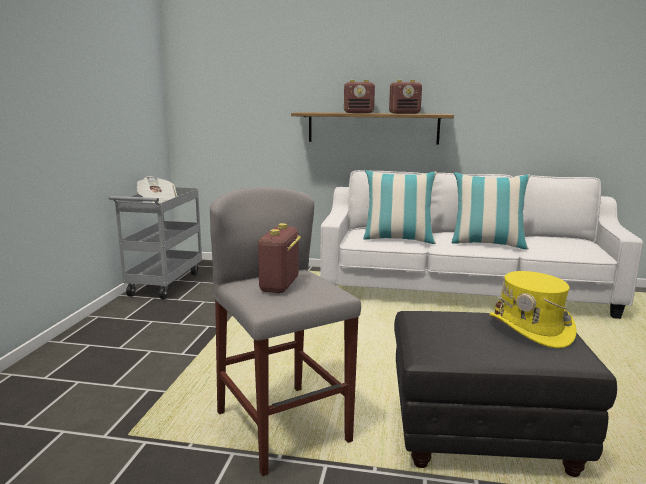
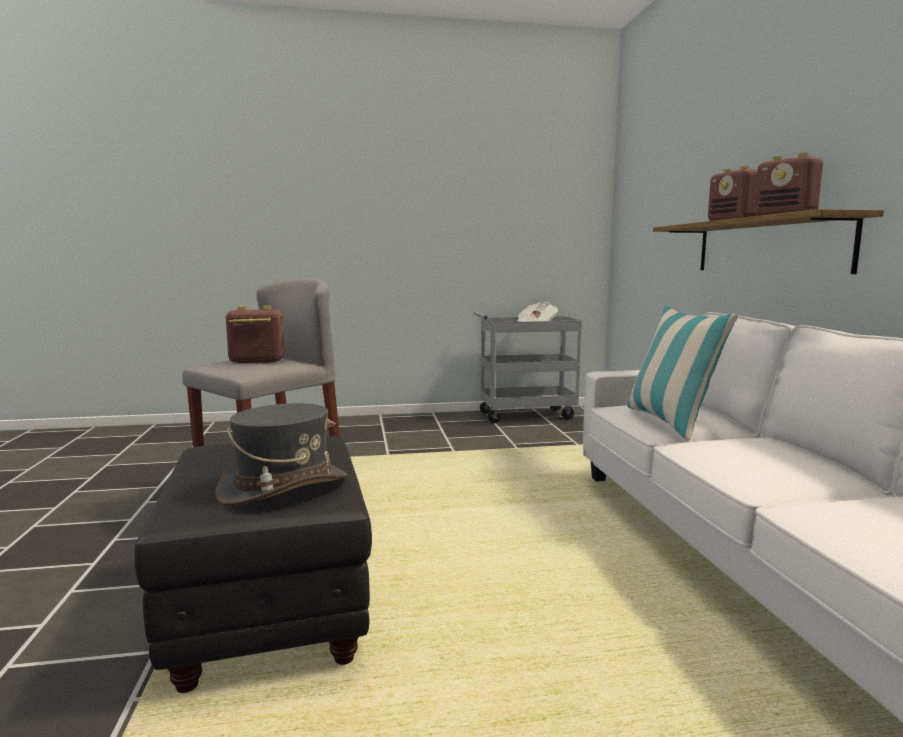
camera: 70 degrees right, 5 degrees down
(487, 244) = (769, 471): pillow -> none
(530, 329) = (284, 487): yellow hat -> grey hat

